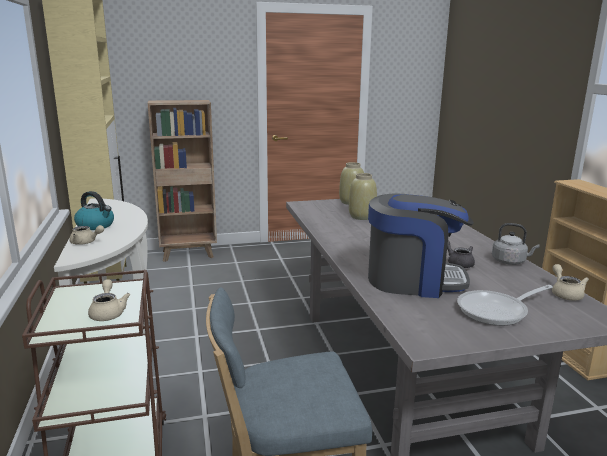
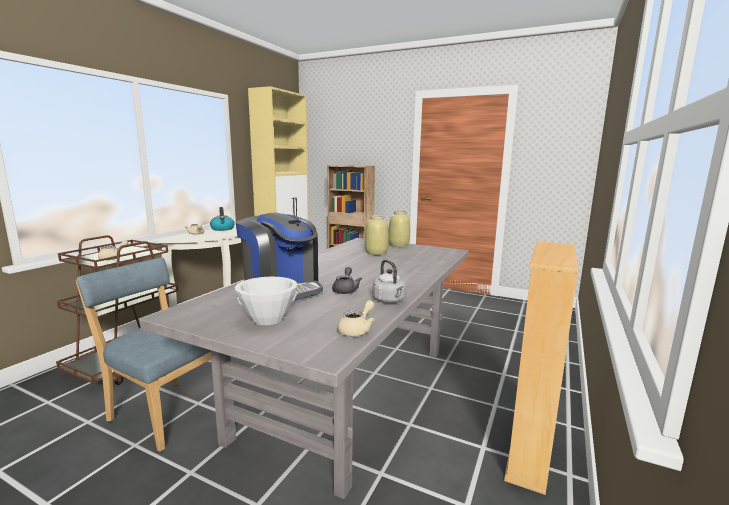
camera: 40 degrees right, 5 degrees down
(497, 311) = (268, 319): frying pan -> white bowl

